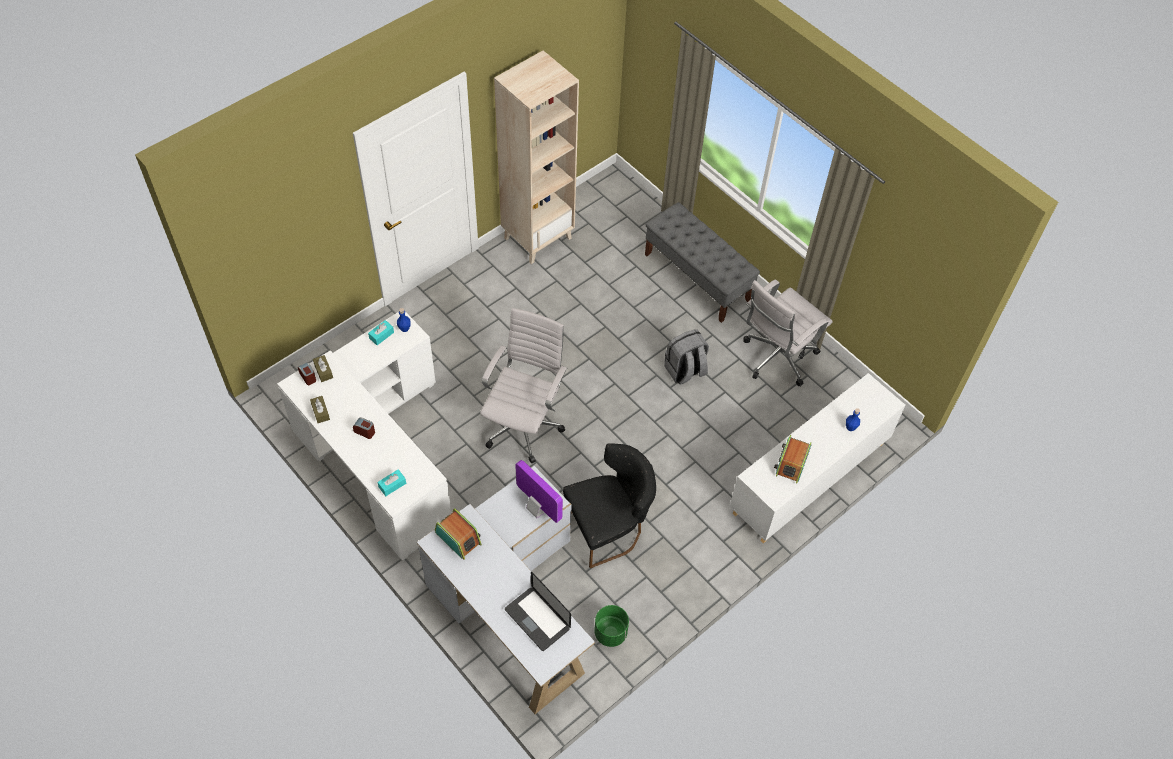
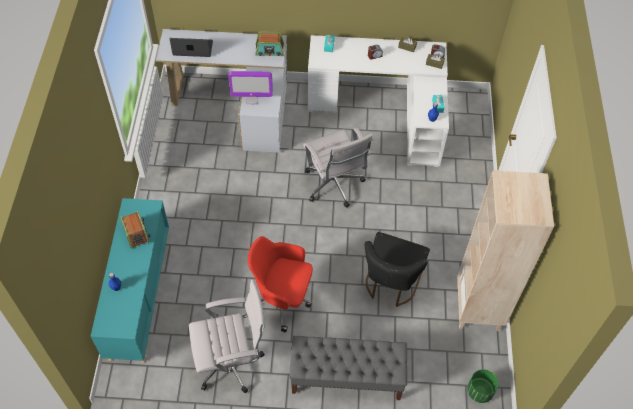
camera: 135 degrees right, 0 degrees up
(608, 528) = (228, 173): black chair -> black chair (390, 284)
(610, 632) = (176, 129): green planter -> green planter (480, 391)
(685, 371) = (281, 299): grey backpack -> red office chair
(776, 358) = (232, 362): white office chair -> white office chair turned 75 degrees clockwise
(808, 479) = (139, 294): white cabinet -> turquoise cabinet

